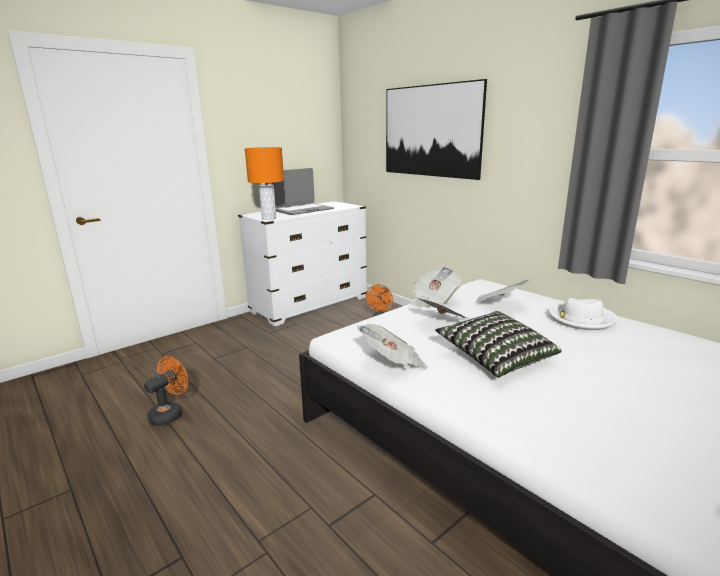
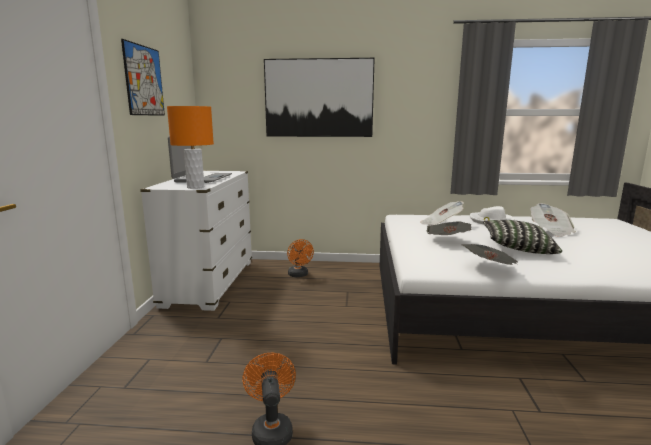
camera: 45 degrees left, 5 degrees down
(255, 124) = (144, 81): none -> picture
(433, 300) = (404, 231): newspaper -> newspaper (551, 231)

